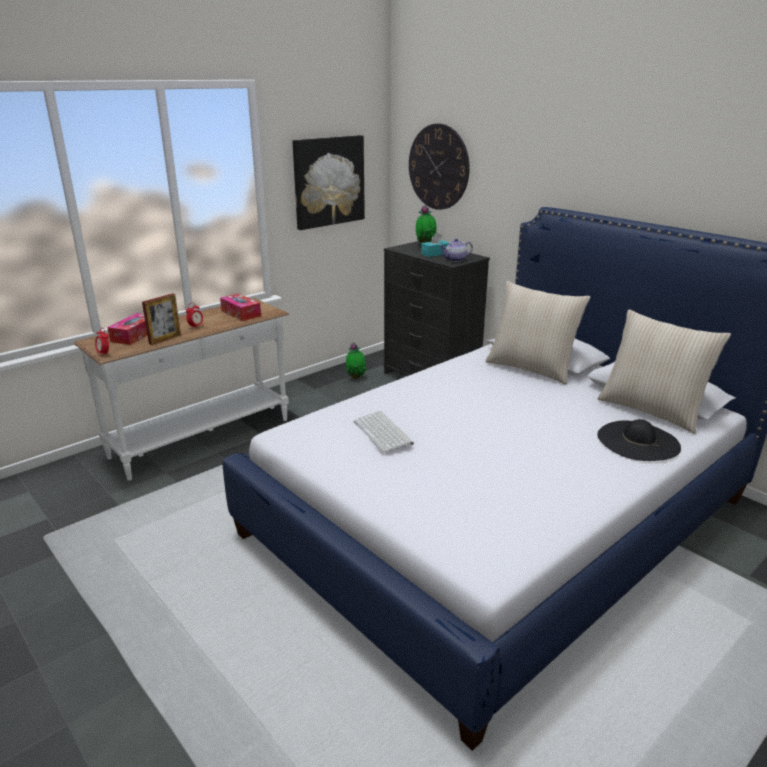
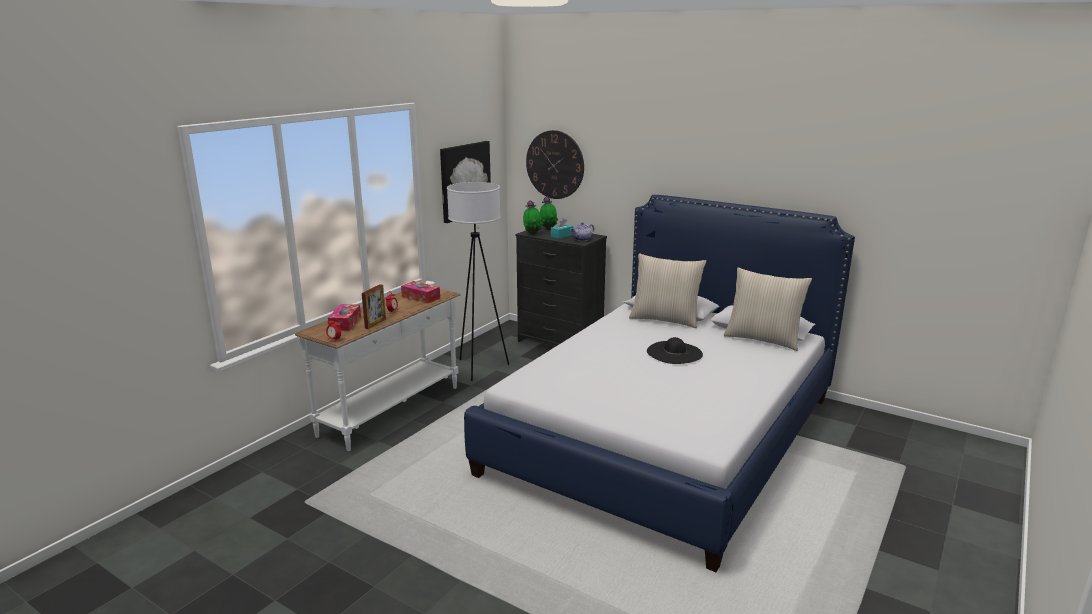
camera: 15 degrees left, 5 degrees down
(325, 399) = (479, 368): none -> white floor lamp
(356, 378) = (495, 347): potted plant -> potted plant (532, 234)
(384, 432) = (588, 374): keyboard -> none
(638, 441) = (763, 359): black hat -> black hat (674, 352)

